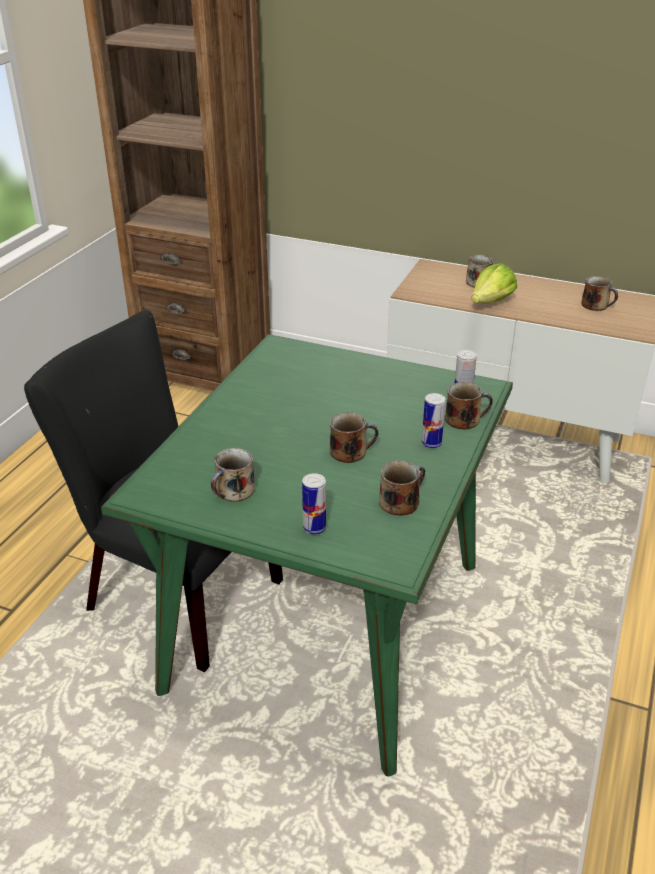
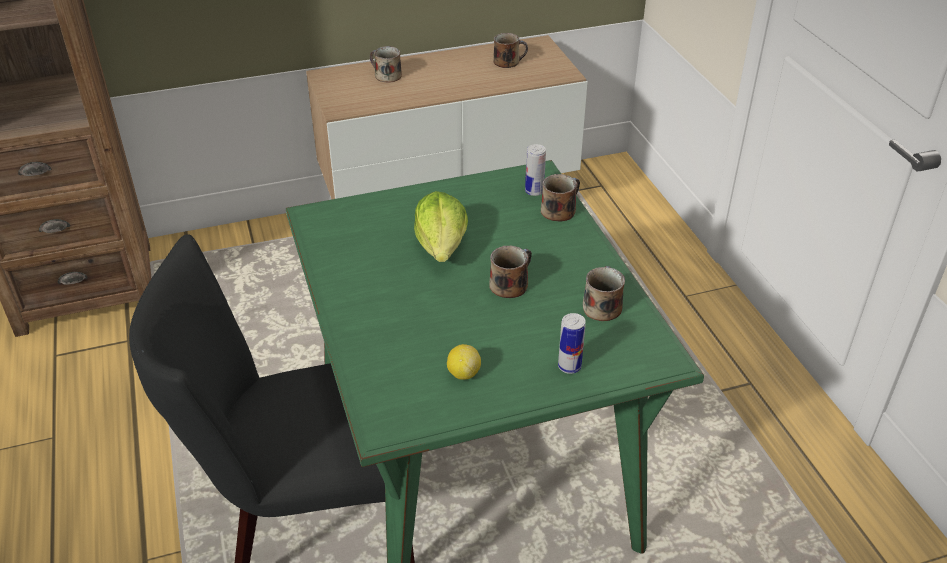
camera: 40 degrees left, 5 degrees up
(234, 491) = (463, 373): mug -> lemon
(431, 443) = (561, 244): can -> none
(491, 302) = (423, 92): lettuce -> lettuce (442, 246)

